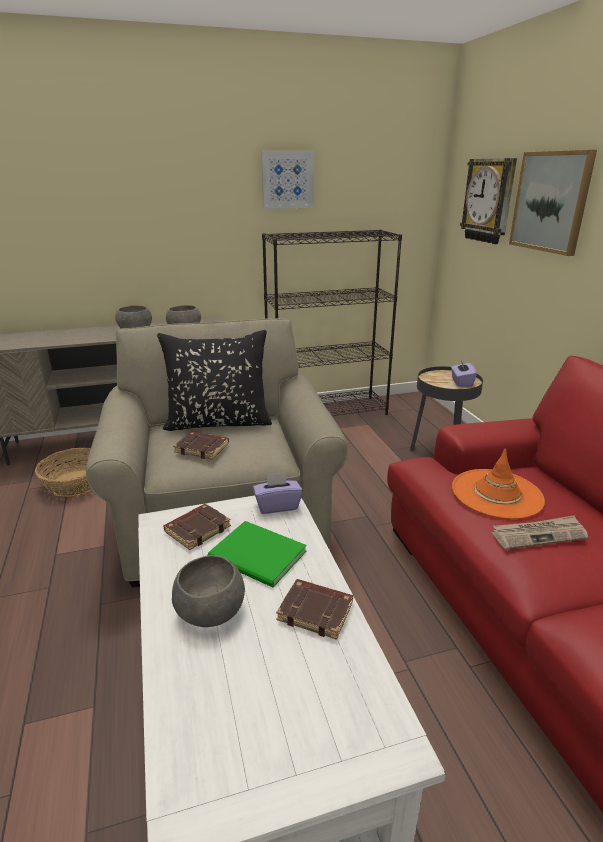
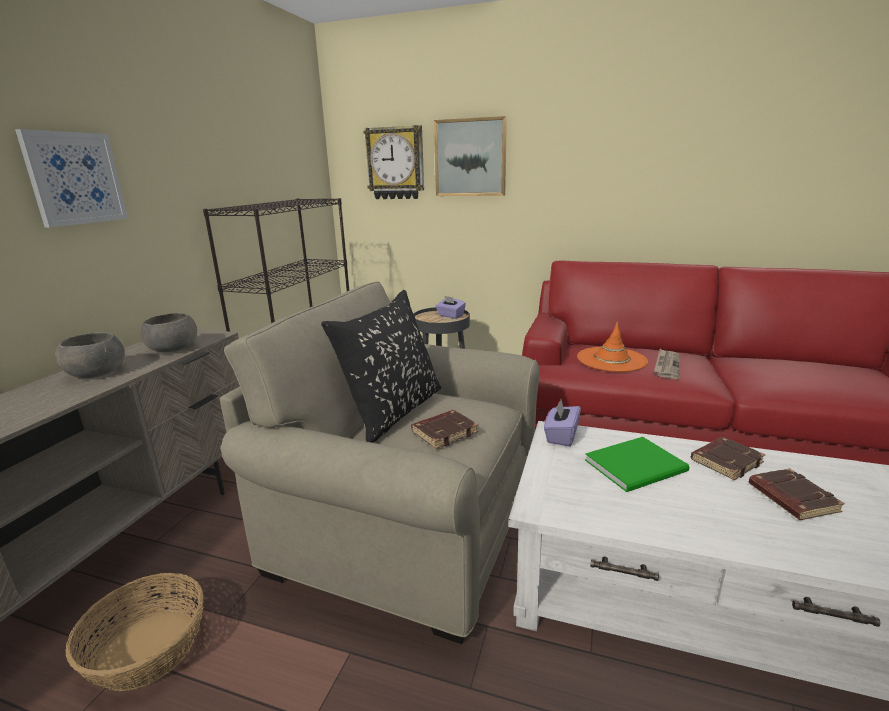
camera: 55 degrees left, 5 degrees down
(197, 529) = (570, 486): brown book -> brown book (790, 498)
(209, 610) = (709, 511): grey bowl -> none
(287, 179) = (213, 143): picture -> picture (75, 178)

